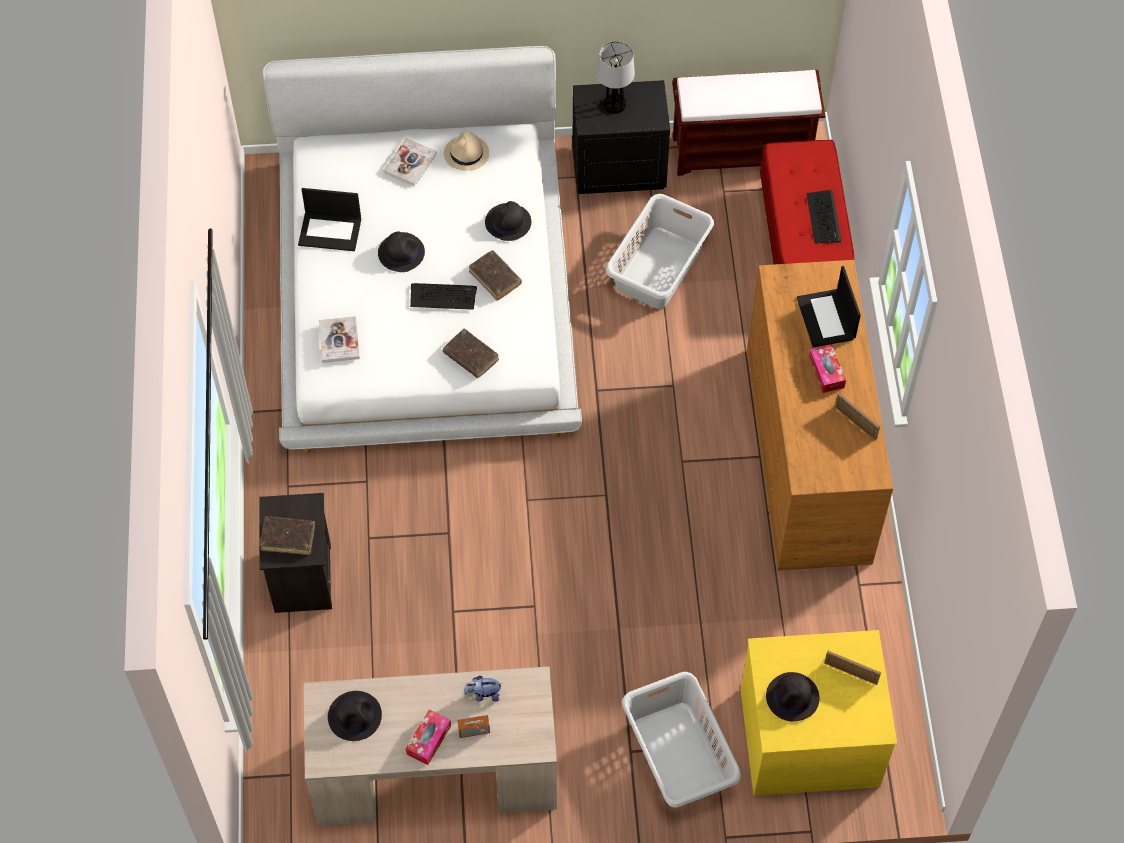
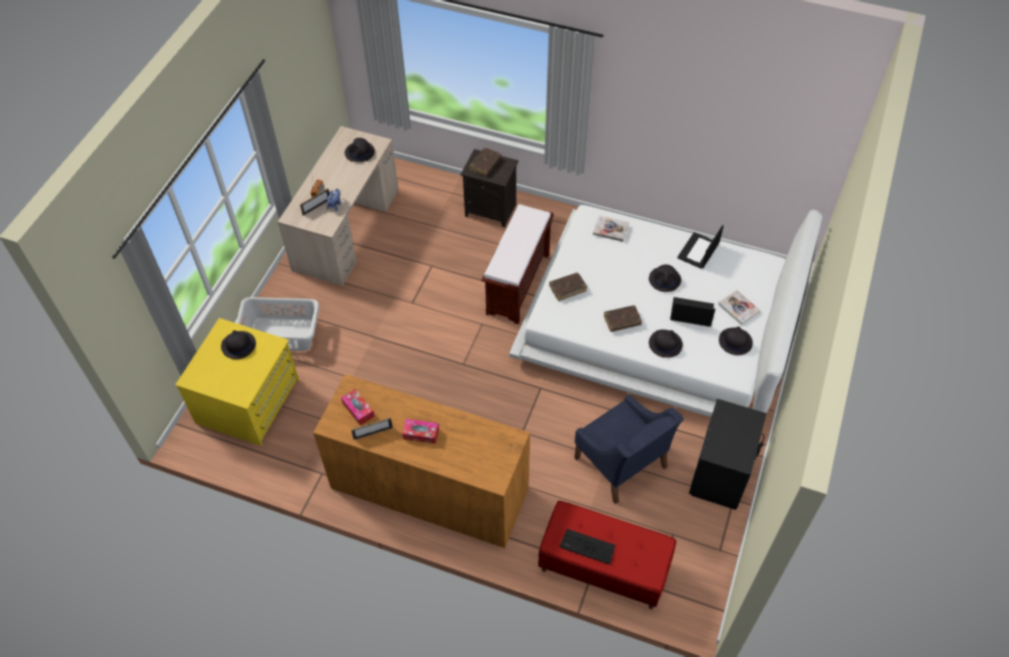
camera: 115 degrees right, 5 degrees down
(428, 740) = (326, 176): tissue box -> tissue box (358, 409)
(443, 296) = (620, 289): keyboard -> none
(466, 154) = (735, 341): beige hat -> black hat
(614, 104) = (738, 432): table lamp -> none
(659, 268) = (621, 463): grey laundry basket -> blue armchair
(743, 151) = (706, 565): brown bench -> brown bench (518, 285)
(827, 319) = (463, 454): laptop -> laptop (691, 313)
(850, 673) = (231, 381): picture frame -> picture frame (316, 207)

